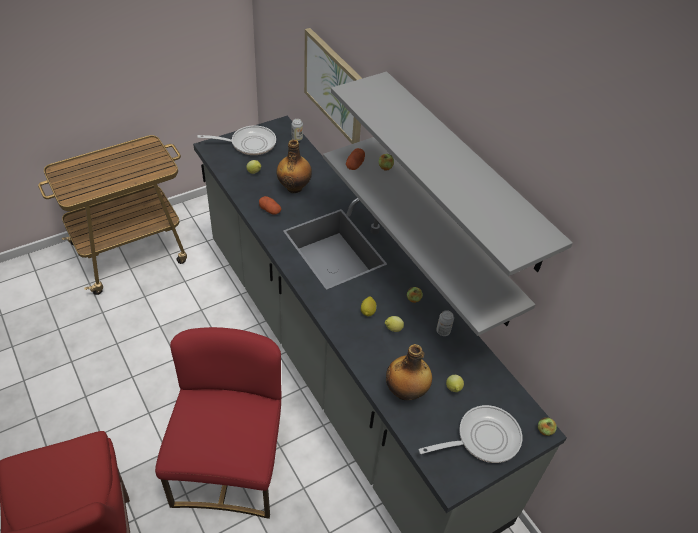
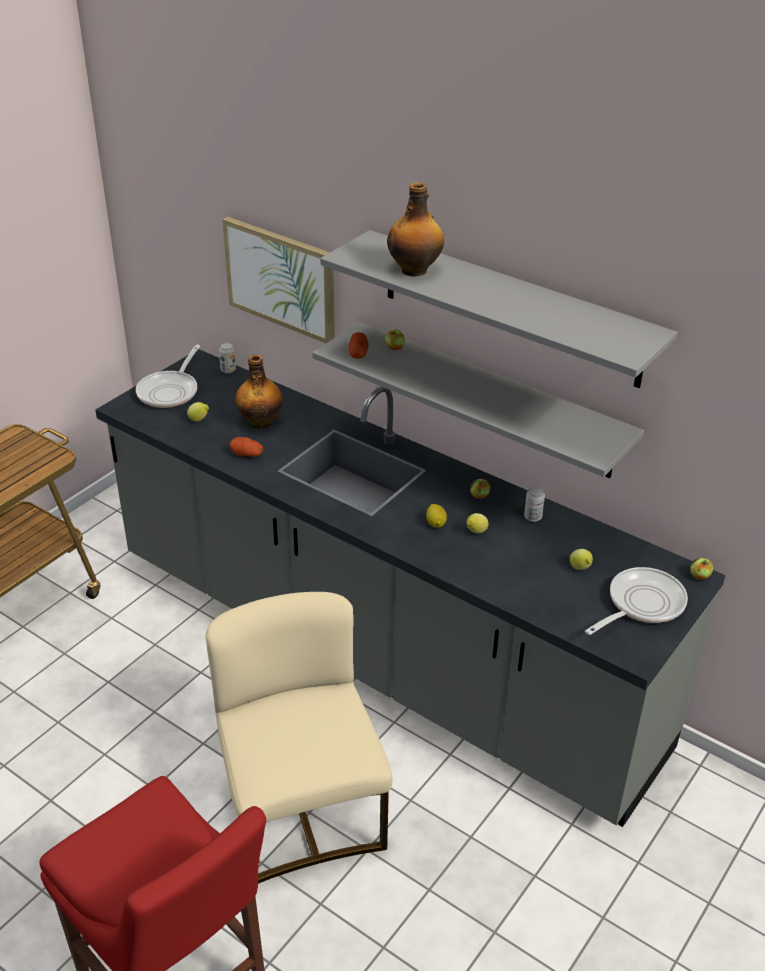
camera: 20 degrees left, 10 degrees down
(230, 466) = (302, 810): red chair -> beige chair
(249, 144) = (170, 391): frying pan -> frying pan turned 135 degrees clockwise
(406, 391) = (530, 587): bottle -> bottle (415, 270)

